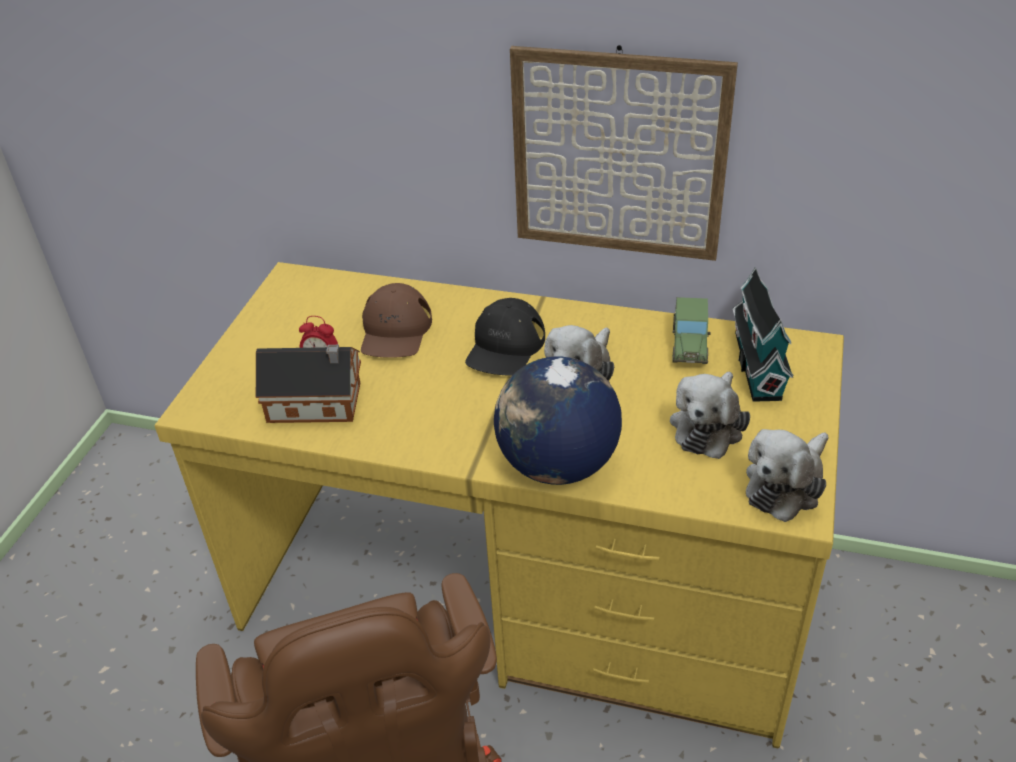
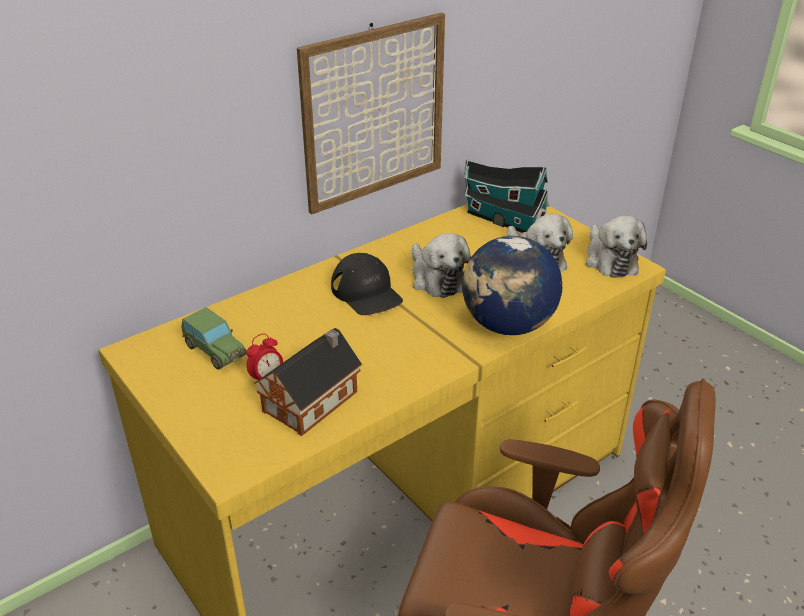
camera: 55 degrees left, 5 degrees down
(395, 331) = (281, 329): brown cap -> none
(689, 345) = (458, 231): toy car -> toy car (215, 351)

